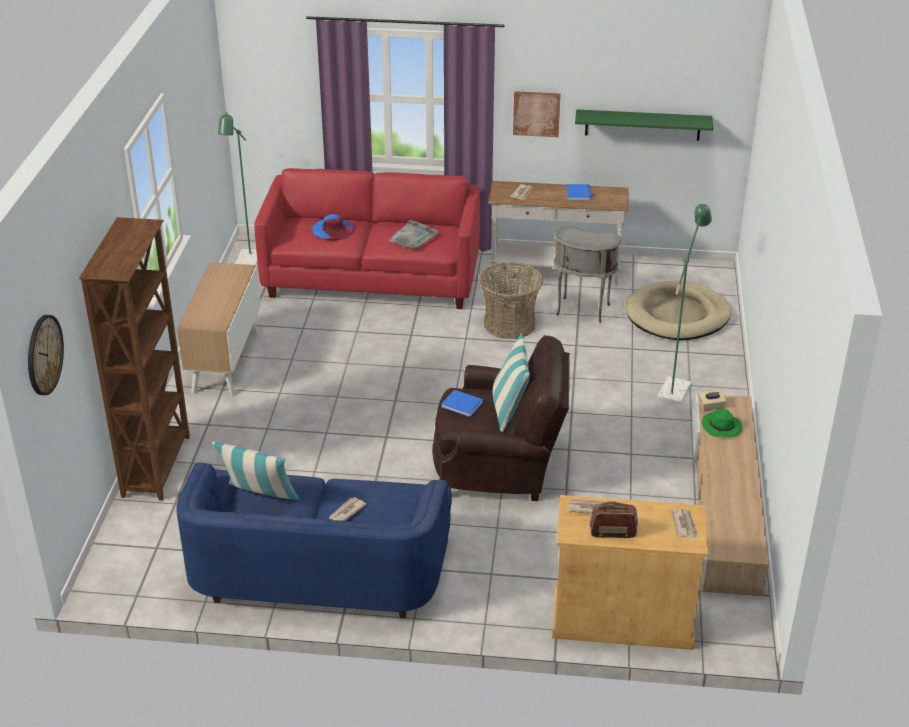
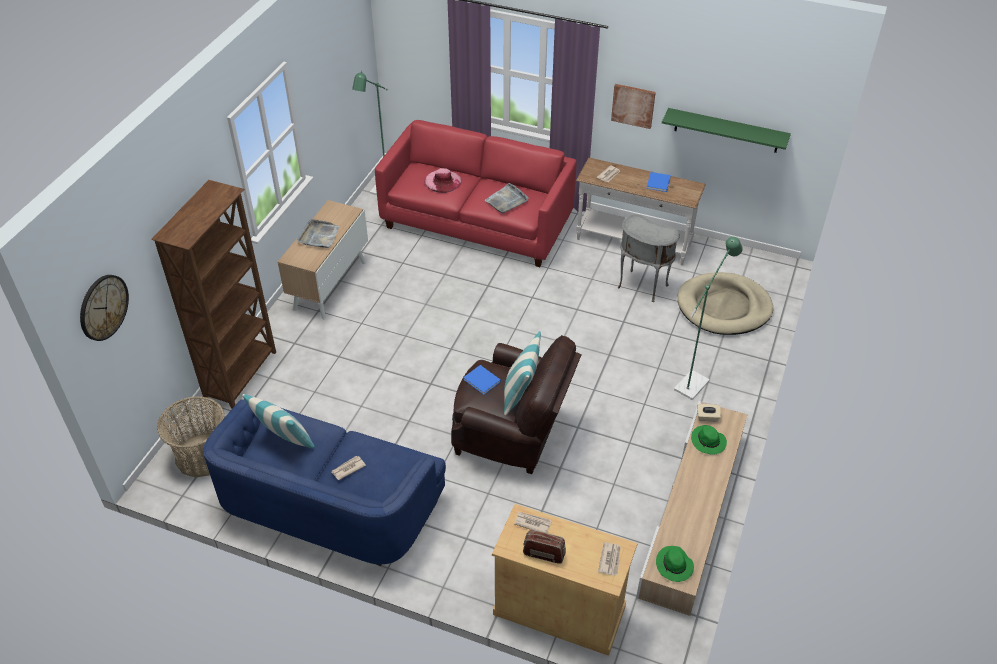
camera: 15 degrees right, 10 degrees up
(215, 297) = (319, 236): none -> grey tray
(333, 229) = (443, 181): blue hat -> pink hat
(509, 324) = (574, 290): basket -> basket (202, 456)
(735, 542) = (674, 566): none -> green hat

